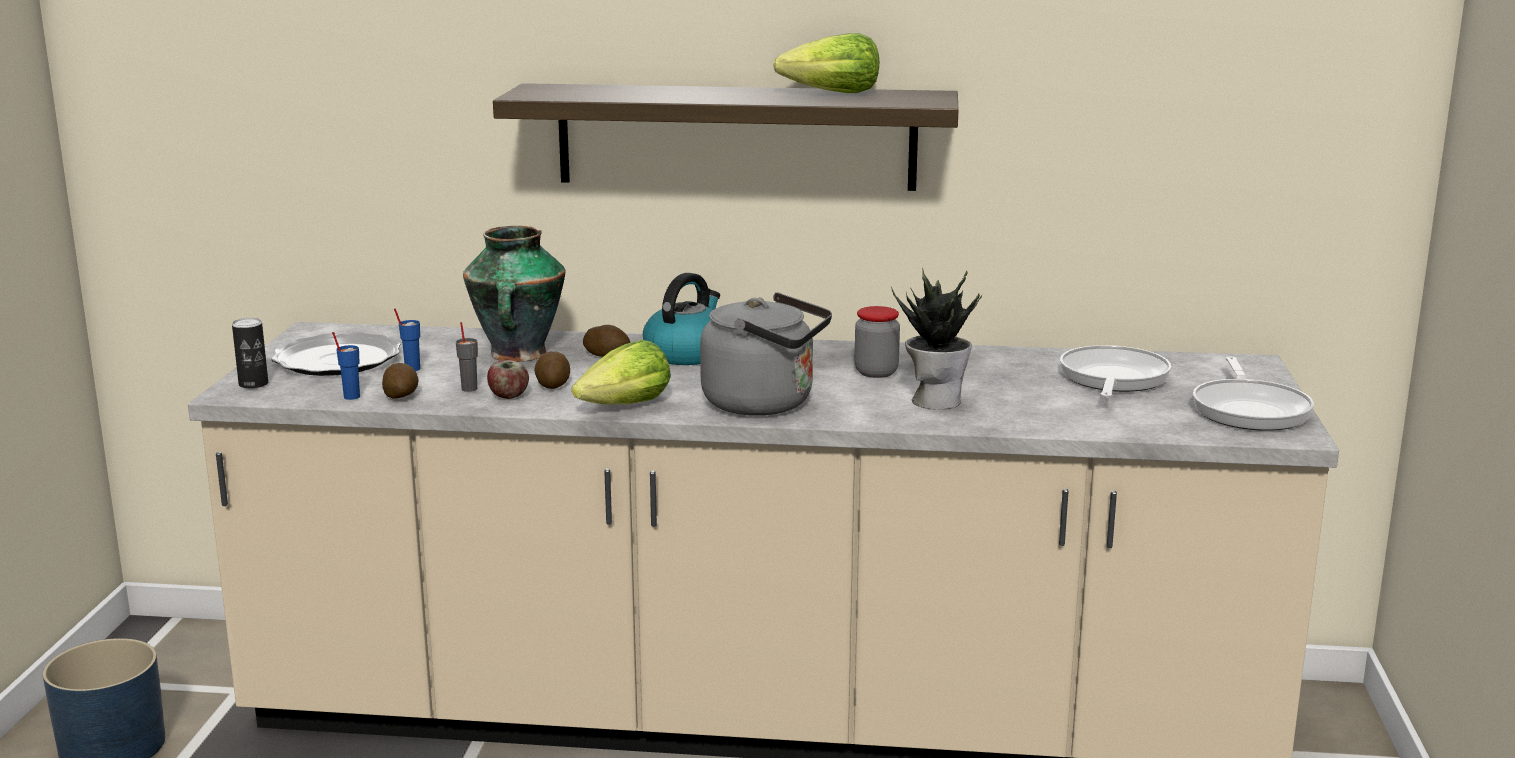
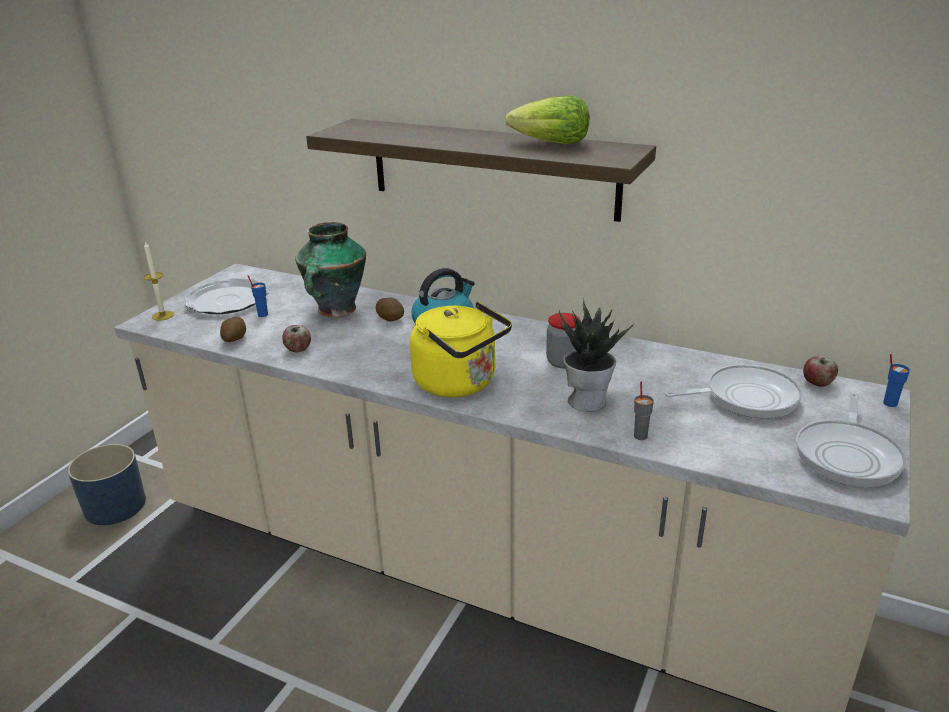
camera: 20 degrees right, 10 degrees up
(253, 384) = (163, 315): can -> candle
(351, 396) = (206, 335): blue cup -> blue cup (889, 403)
(469, 388) = (281, 338): grey cup -> grey cup (640, 436)
(552, 384) = (334, 342): potato -> none
(626, 406) = (364, 371): lettuce -> none
(765, 404) = (460, 384): grey kettle -> yellow kettle
(1112, 379) = (745, 397): frying pan -> frying pan turned 45 degrees clockwise
(1181, 360) = (817, 383): none -> apple

